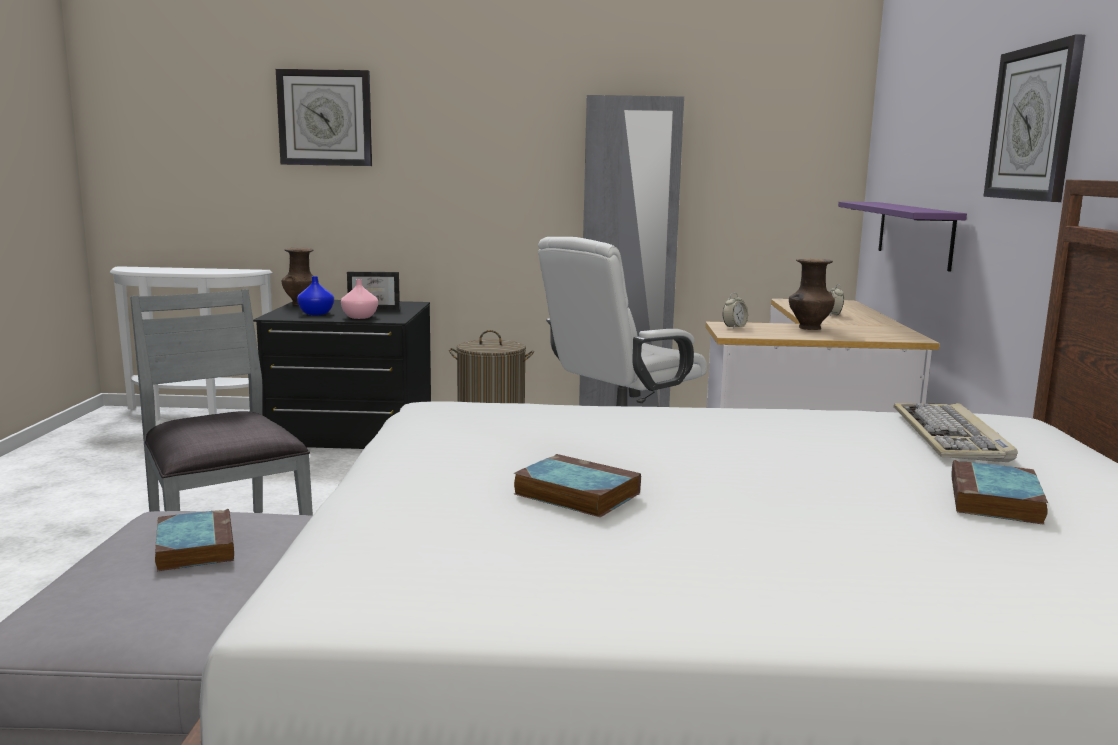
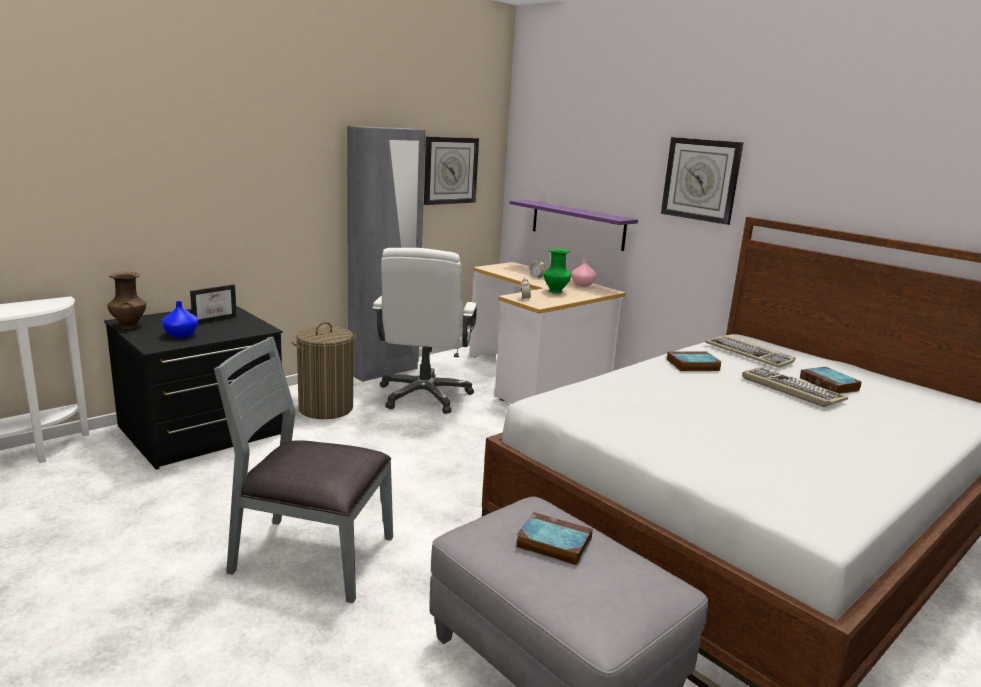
camera: 45 degrees left, 5 degrees up
(325, 118) = (120, 141): wall clock -> wall clock (450, 170)
(359, 317) = (230, 332): pink vase -> pink vase (583, 285)
(574, 493) = (742, 433): book -> book (692, 365)
(808, 328) = (555, 292): brown vase -> green vase
(868, 483) = (790, 389): none -> keyboard

